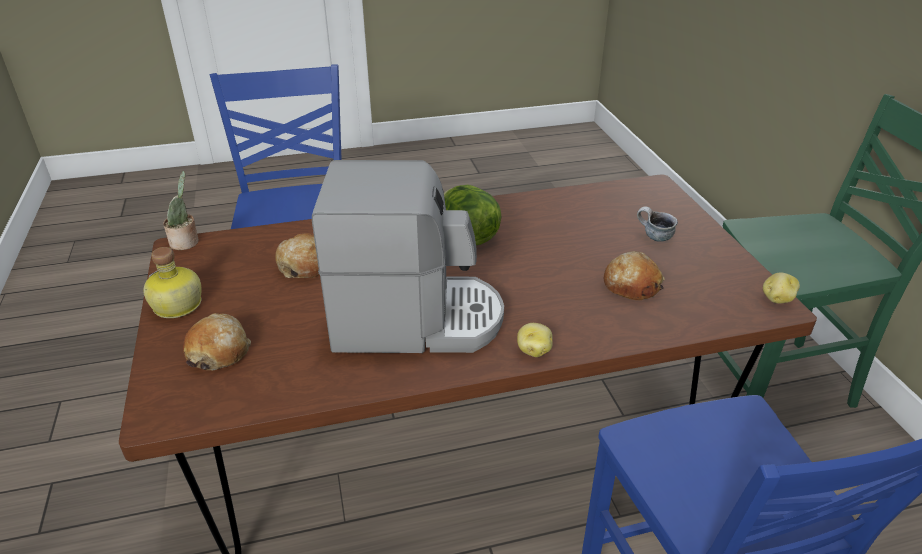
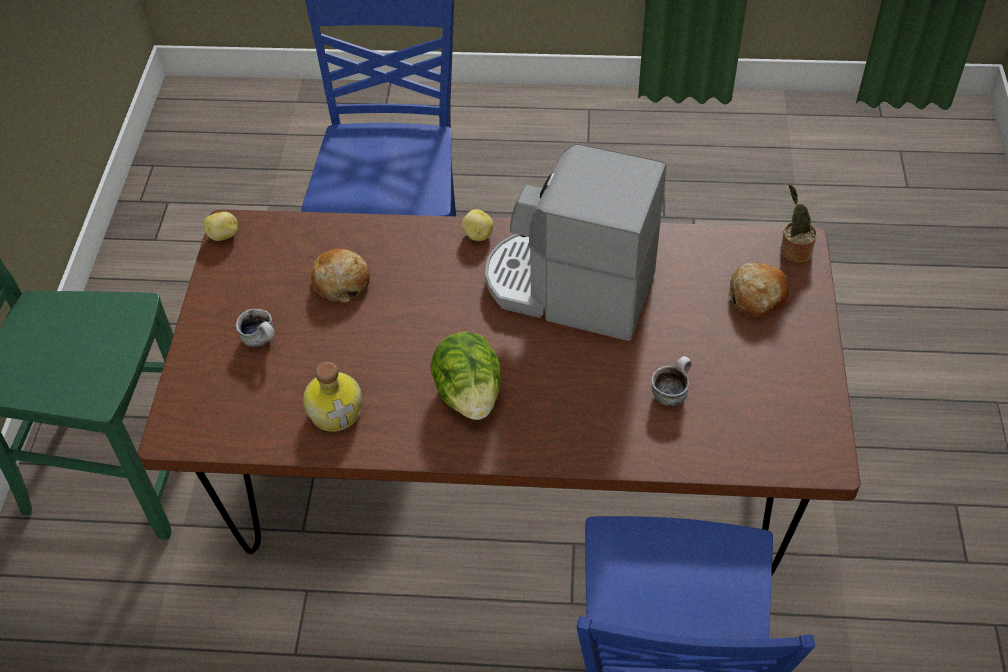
camera: 160 degrees left, 15 degrees up
(177, 306) = (808, 363): bottle -> bottle (336, 410)
(186, 242) = (817, 470): potted plant -> potted plant (793, 251)
(304, 265) = (670, 392): bread -> mug

